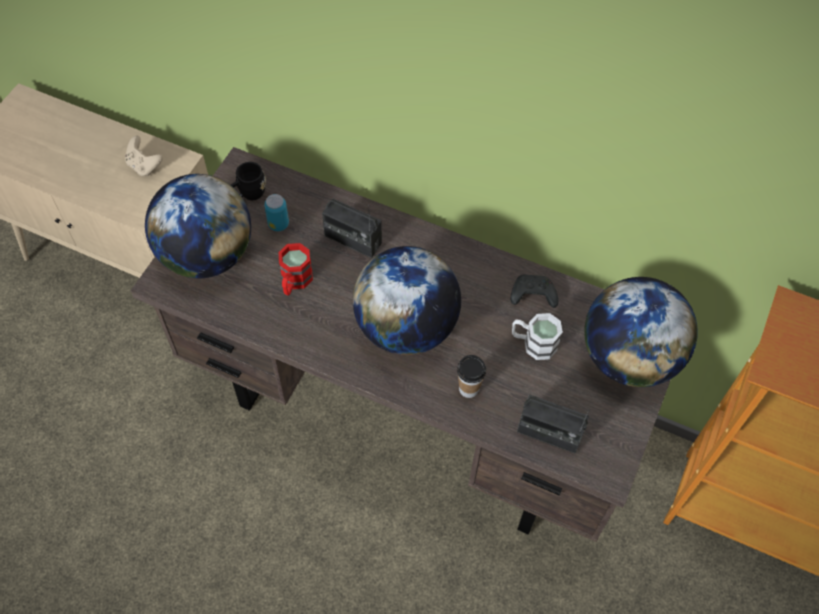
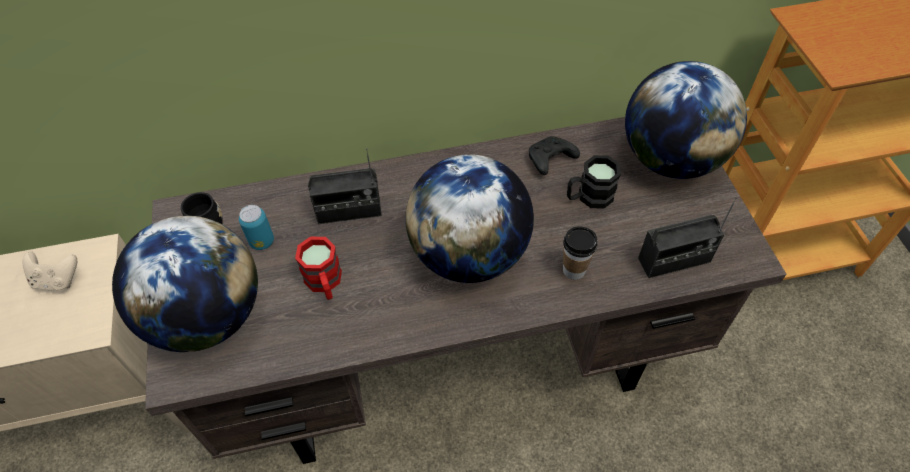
camera: 35 degrees left, 5 degrees down
(533, 343) = (588, 197): white mug -> black mug

